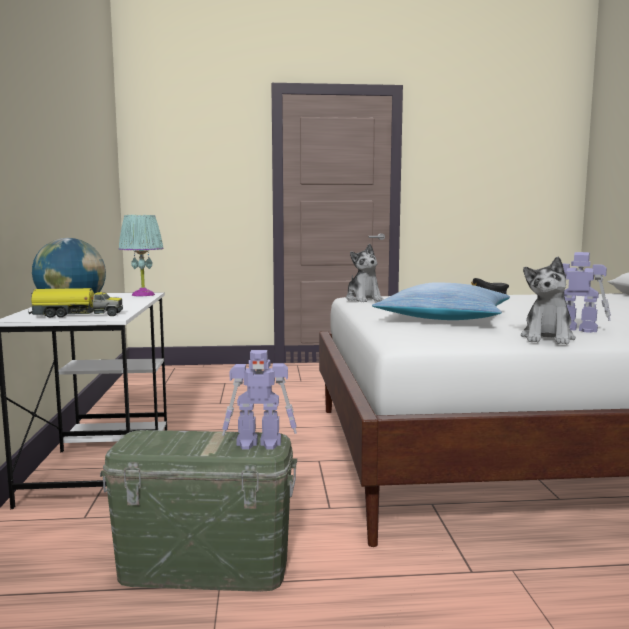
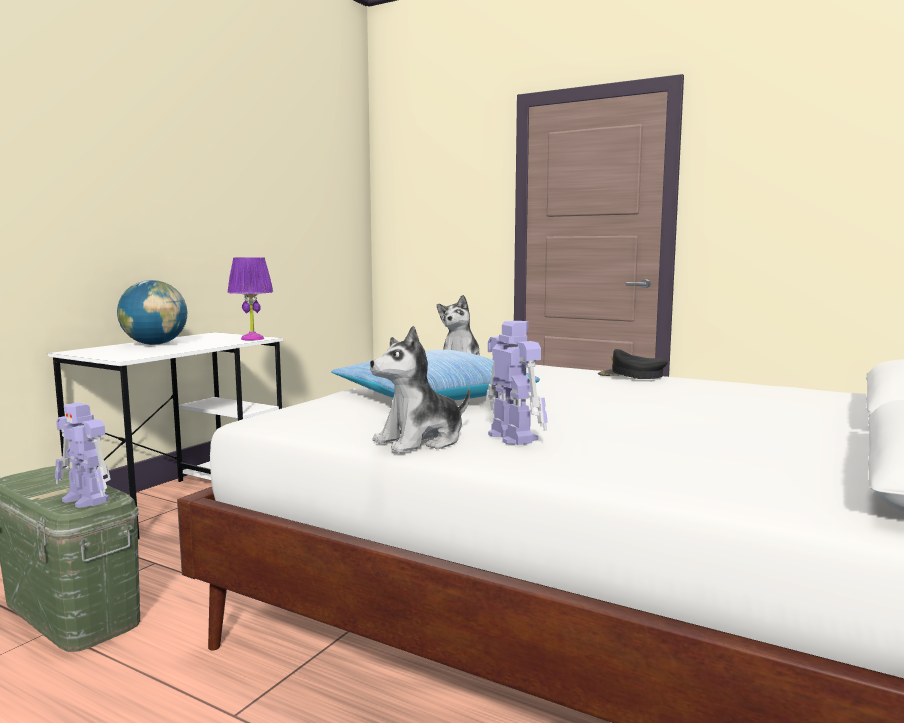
camera: 35 degrees right, 0 degrees up
(76, 315) = (116, 353): toy truck -> none
(143, 294) = (253, 339): turquoise table lamp -> purple table lamp

